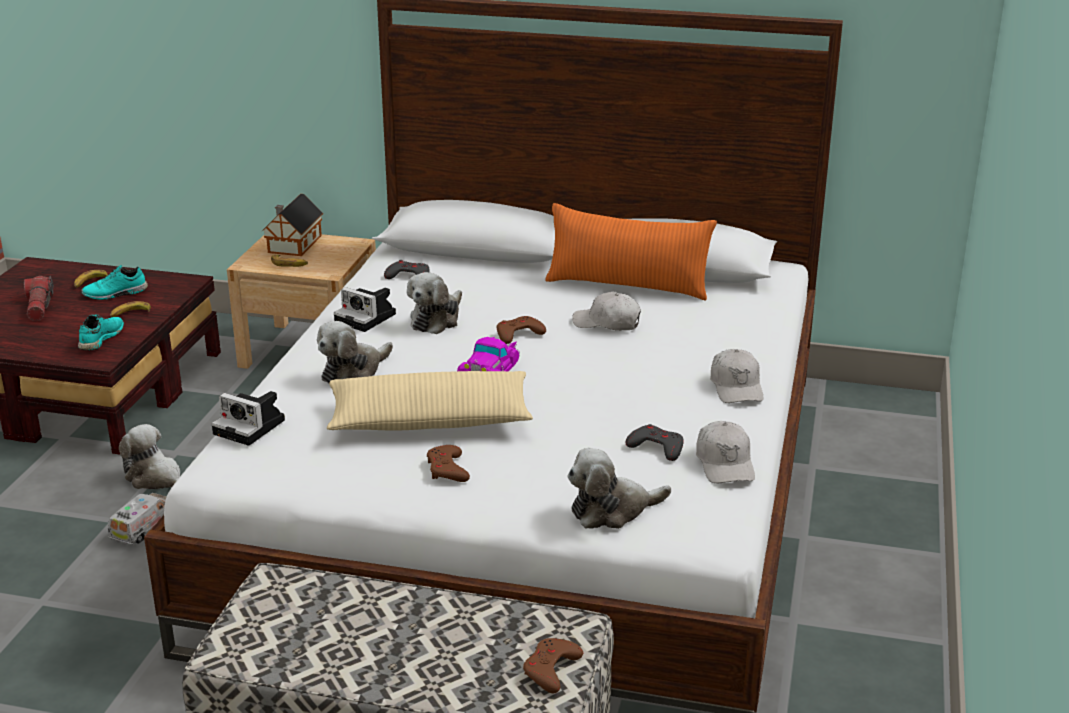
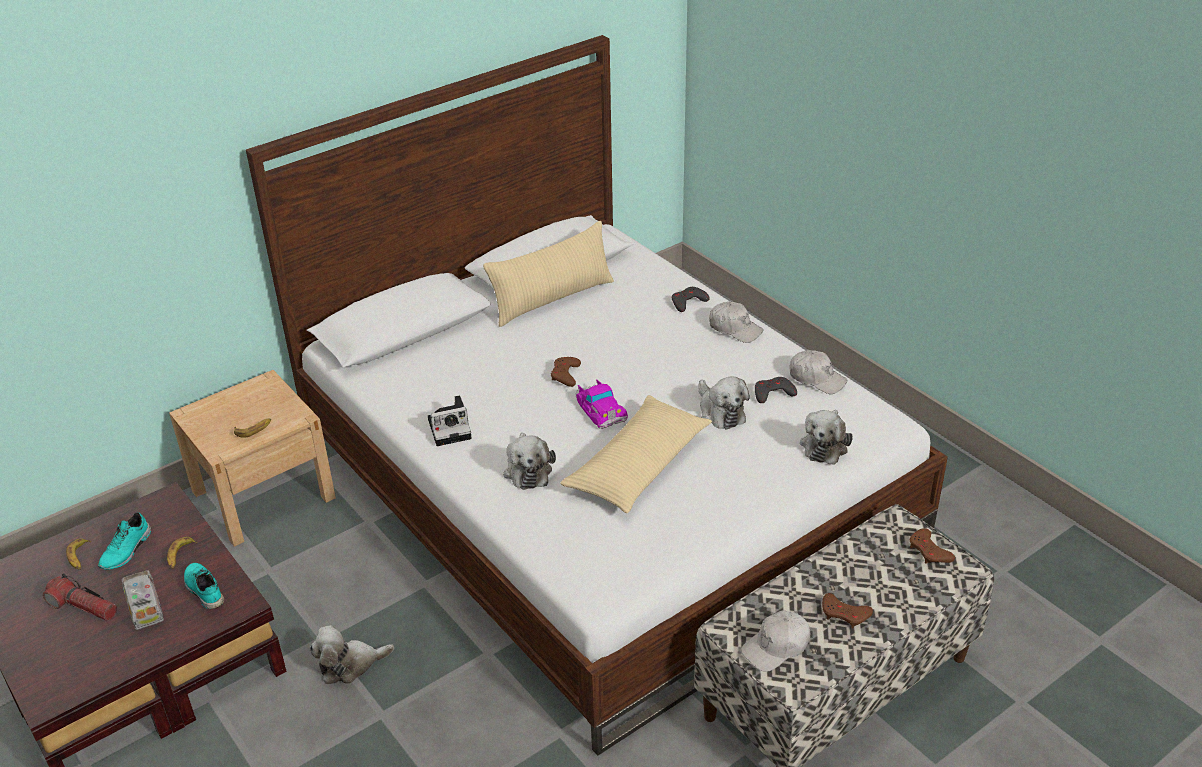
camera: 50 degrees left, 10 degrees up
(144, 527) = (412, 700): toy truck -> toy truck (144, 606)
(252, 427) = (556, 551): camera -> none
(293, 245) = (220, 413): toy house -> none
(408, 276) = (408, 380): grey game controller -> grey game controller (688, 302)
(437, 319) = (494, 398): plush toy -> plush toy (720, 412)
(447, 469) = (709, 487): brown game controller -> brown game controller (844, 614)
(607, 323) = (595, 333): white cap -> white cap (776, 647)
(627, 286) = (552, 299): orange pillow -> beige pillow

